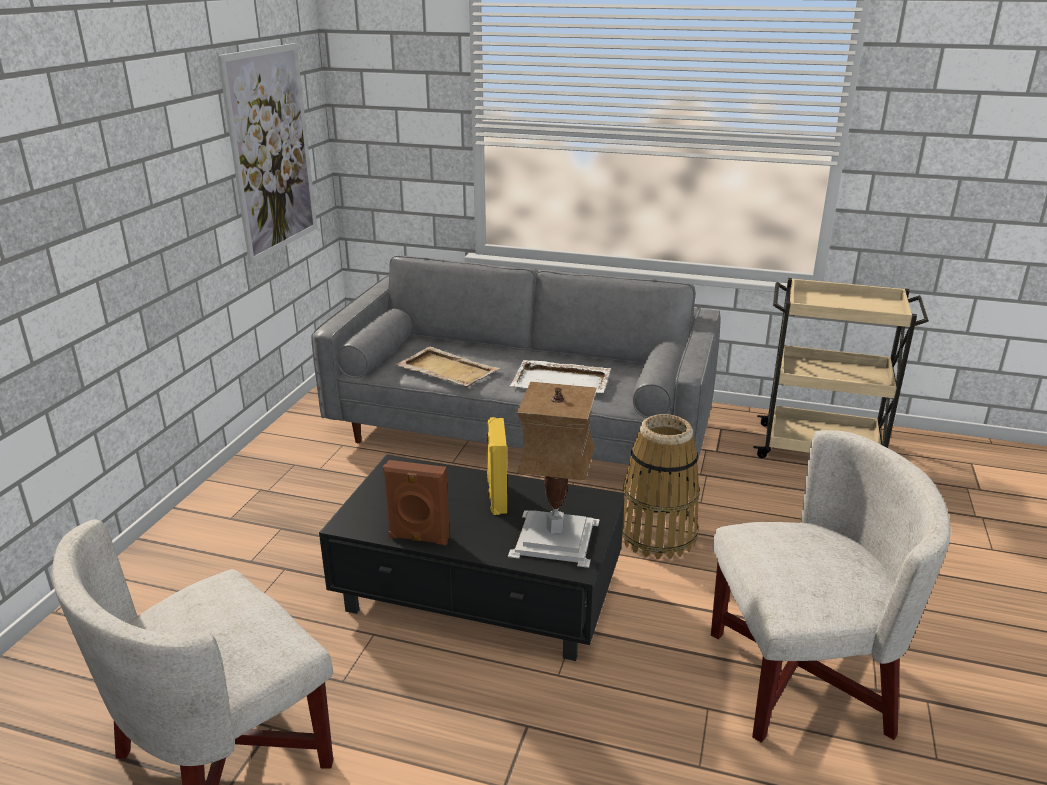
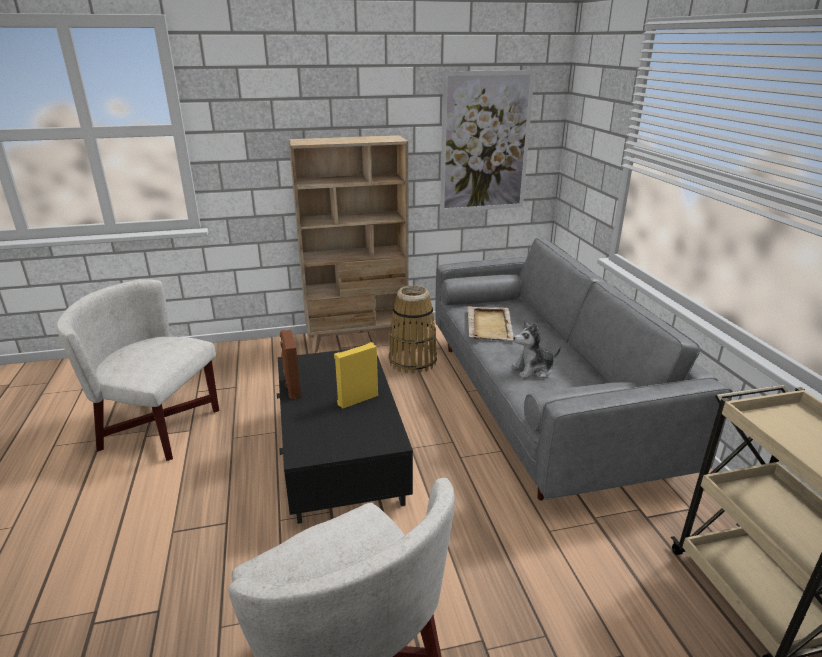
camera: 60 degrees right, 0 degrees up
(230, 496) = (358, 339): none -> beige bookcase
(552, 538) = (326, 436): table lamp -> none
(562, 381) = (533, 370): white tray -> plush toy
(657, 535) = (476, 518): basket -> basket (413, 361)

